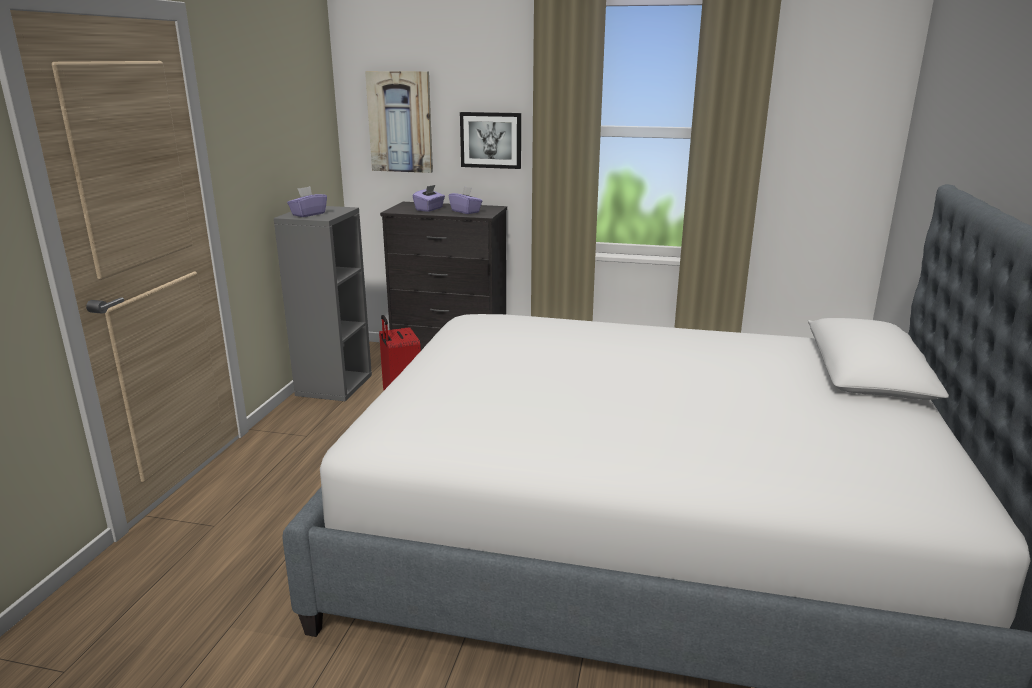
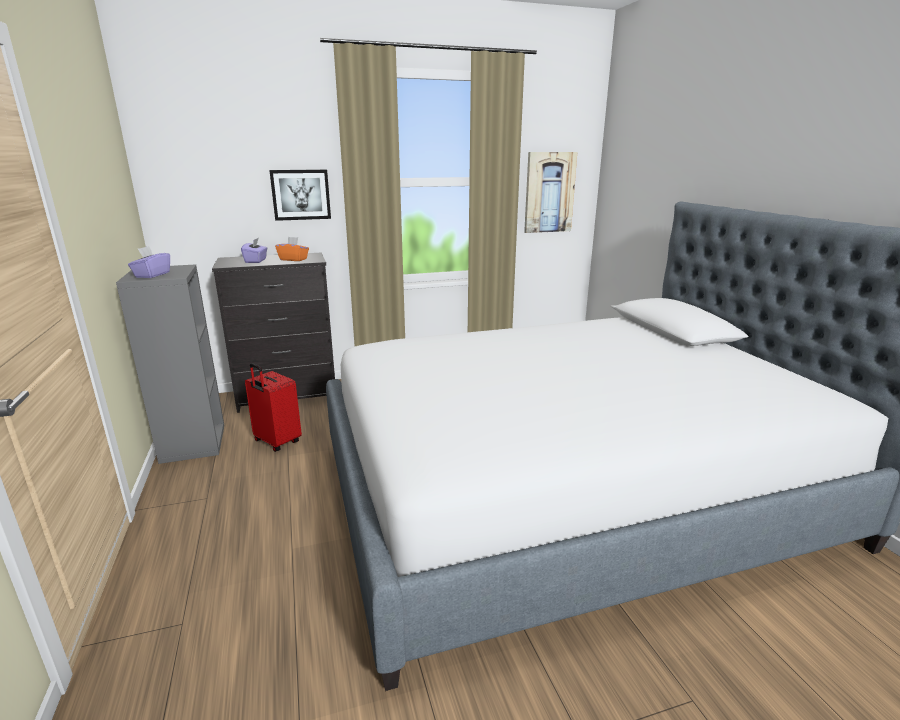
camera: 30 degrees left, 0 degrees up
(400, 122) = (207, 181): picture -> picture (549, 192)
(466, 211) = (293, 259): purple tissue box -> orange tissue box

